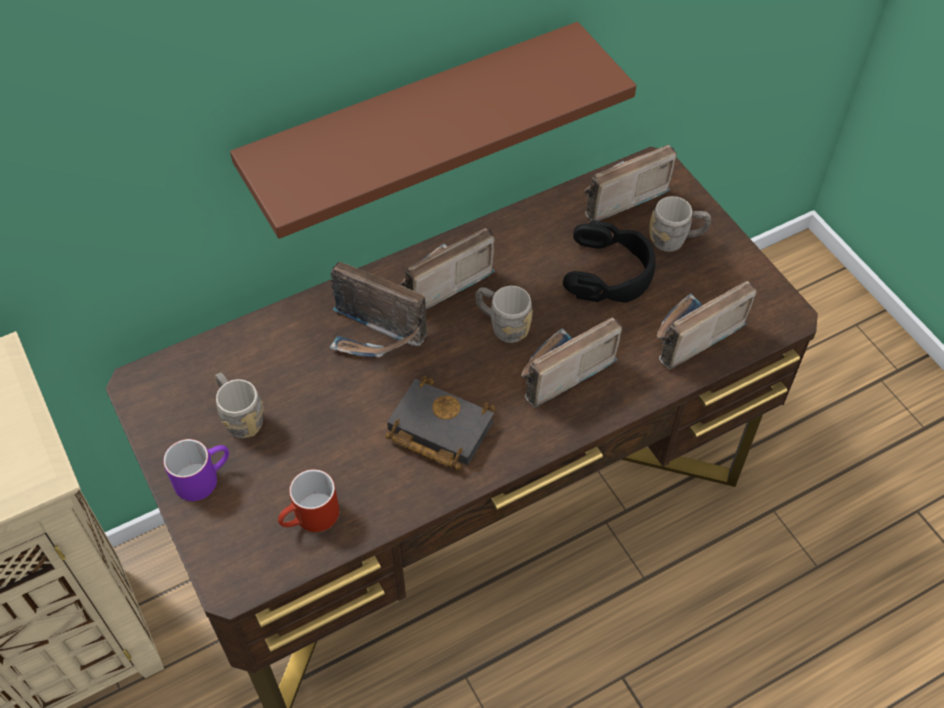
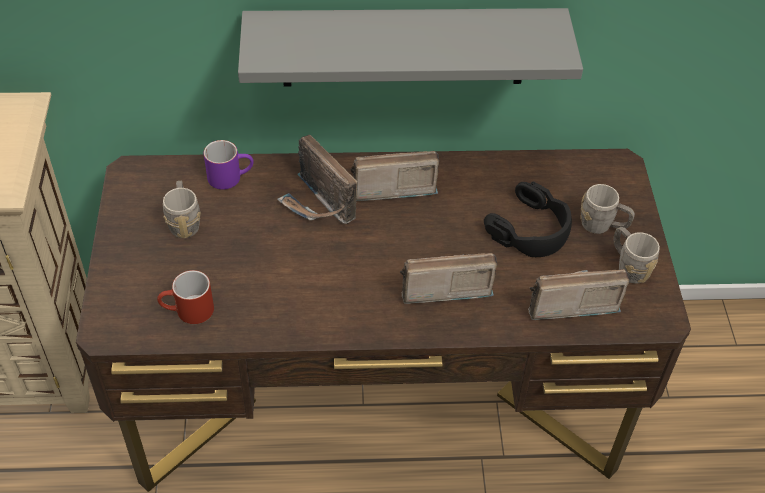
camera: 25 degrees right, 5 degrees down
(203, 477) = (133, 252): purple mug -> purple mug (231, 176)
(414, 125) = (404, 47): brown shelf -> grey shelf
(436, 429) = (320, 288): black book -> none
(502, 326) = (419, 235): grey mug -> grey mug (628, 267)
(617, 196) = (574, 175): radio -> none

